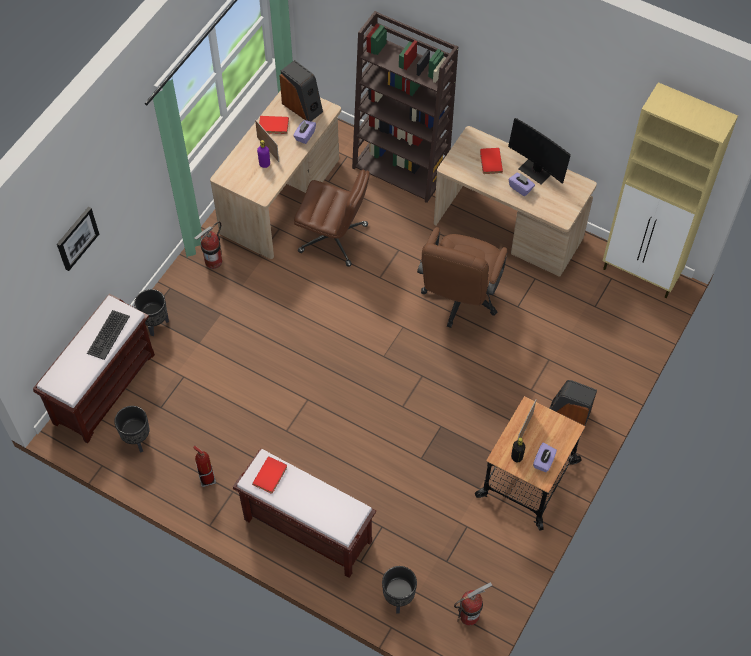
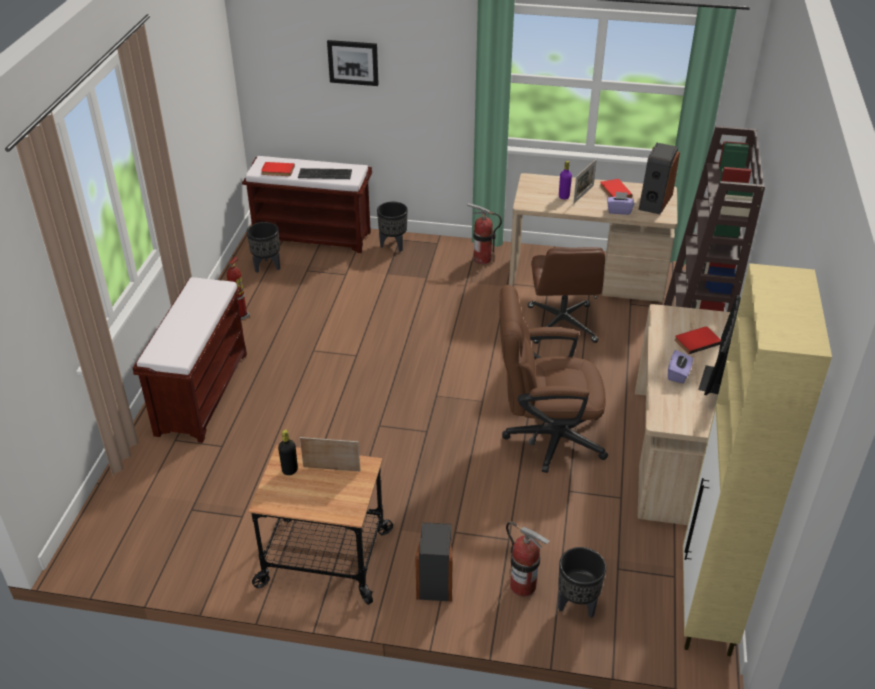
camera: 70 degrees right, 20 degrees down
(271, 476) = (205, 294): red book -> red book (277, 171)
(398, 599) = (135, 481): black planter -> black planter (576, 605)
(469, 615) = (124, 546): fire extinguisher -> fire extinguisher (523, 586)
(544, 462) = (291, 497): purple tissue box -> none

